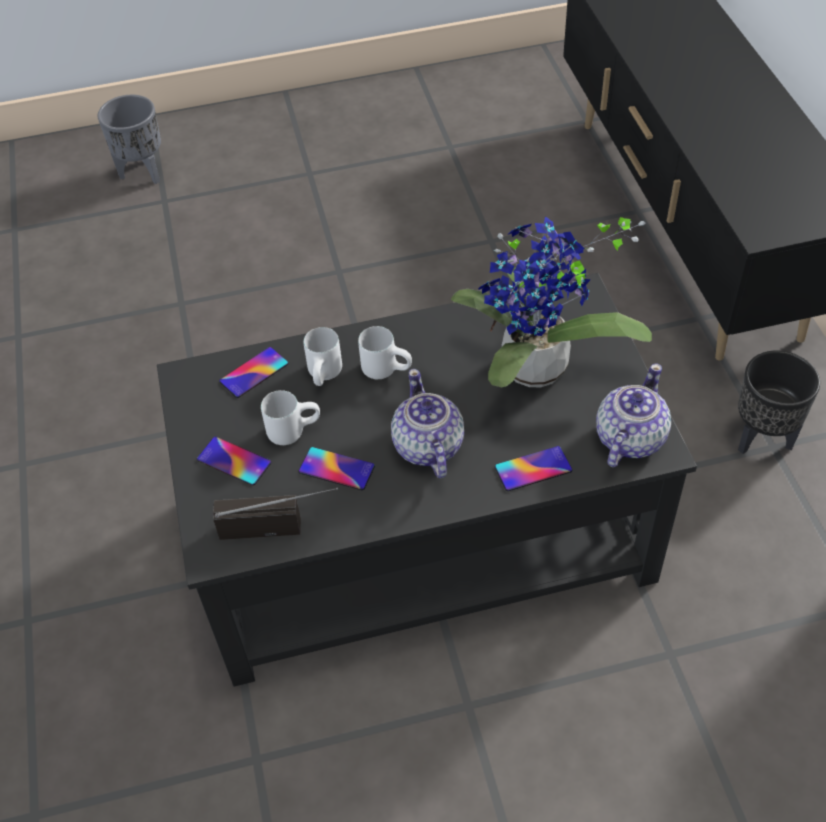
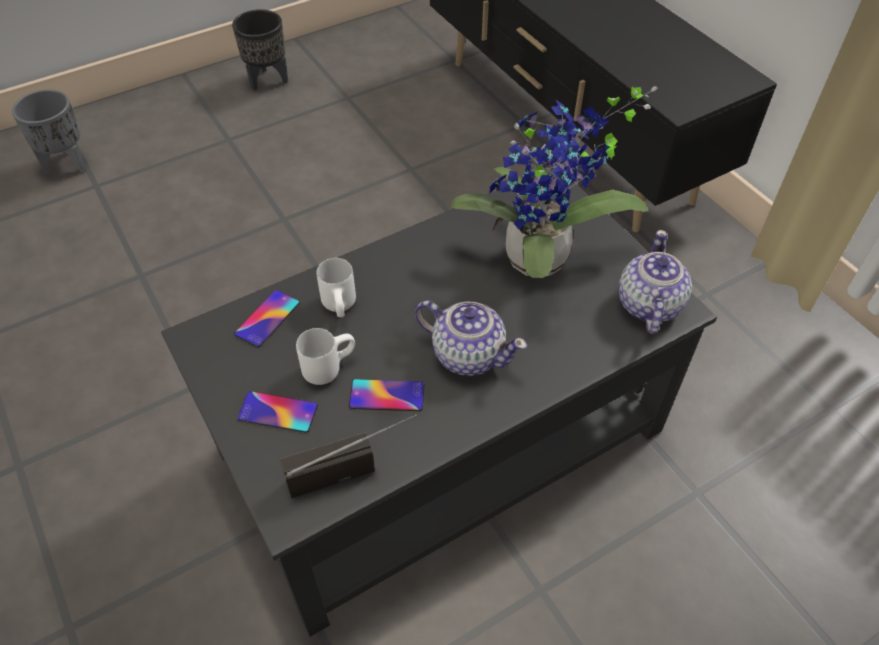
camera: 20 degrees left, 0 degrees up
(387, 368) = (399, 287): white mug -> none
(427, 447) = (468, 354): teapot -> teapot turned 150 degrees clockwise
(533, 469) = (575, 352): phone -> none
(763, 438) = (696, 288): black planter -> black planter (268, 80)

